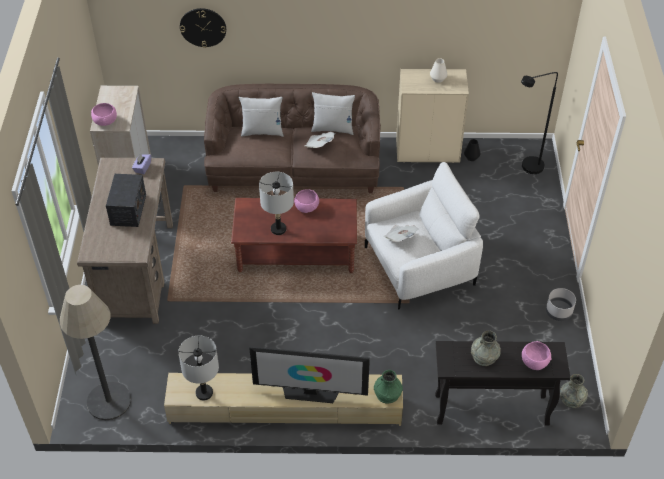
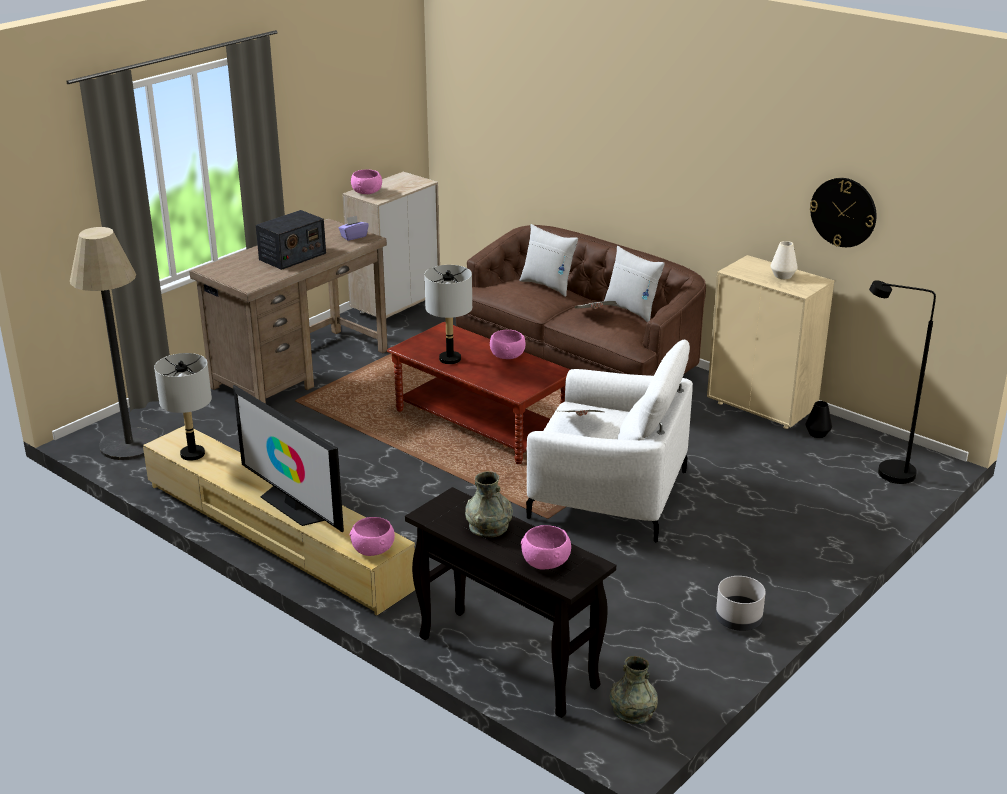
camera: 40 degrees right, 20 degrees down
(203, 27) = (531, 130): wall clock -> wall clock (843, 212)
(387, 393) = (372, 549): green vase -> pink bowl

